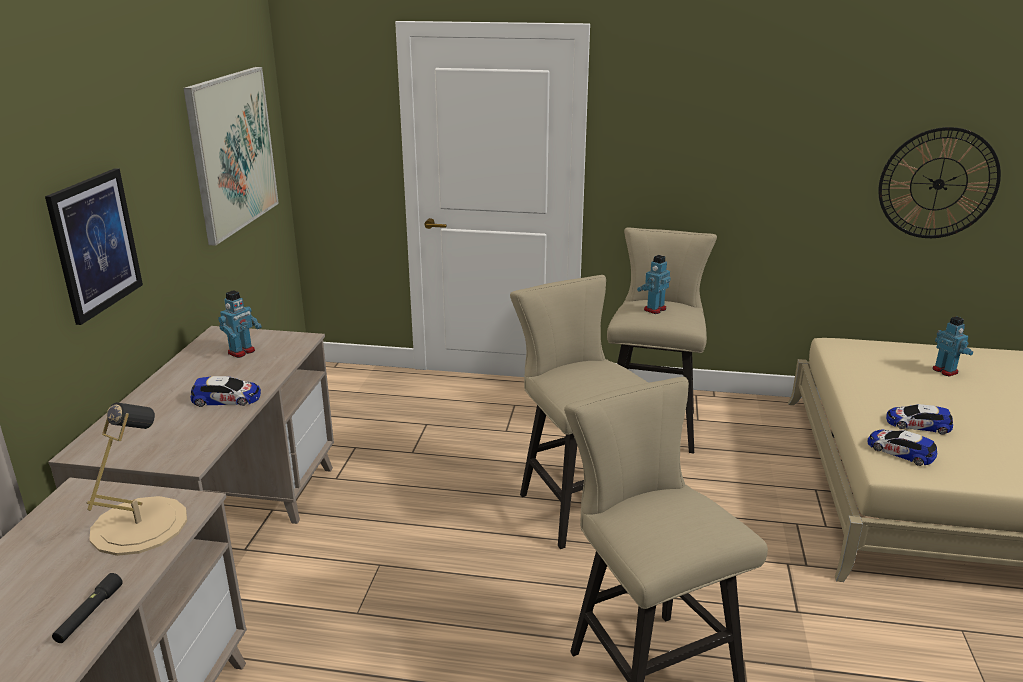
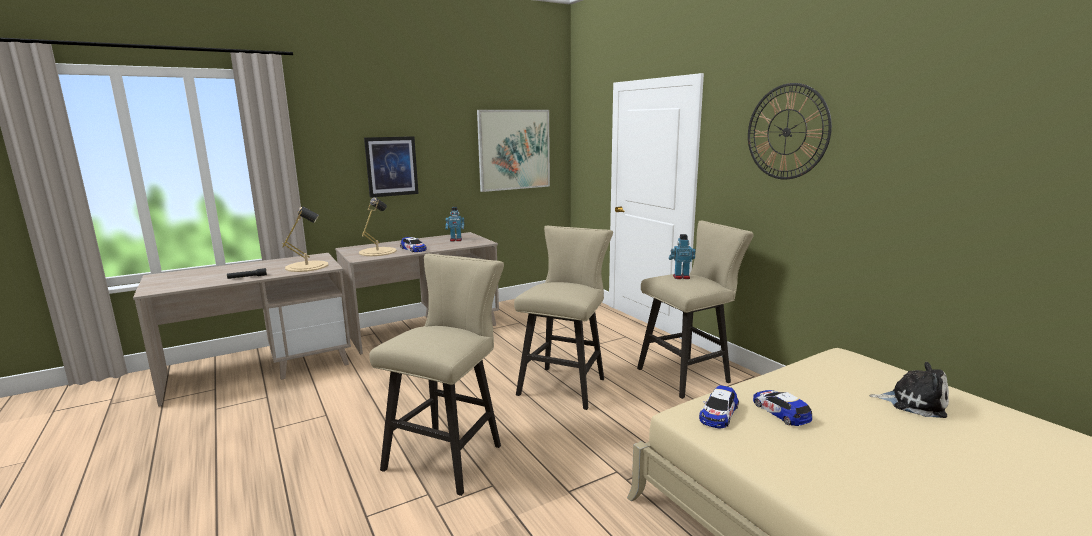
camera: 50 degrees right, 10 degrees down
(176, 431) = (377, 252): none -> beige table lamp
(900, 451) = (718, 413): toy car -> toy car turned 150 degrees counterclockwise
(938, 184) = (983, 211): wall clock -> wall clock (786, 132)
(945, 371) = (913, 402): toy robot -> plush toy

